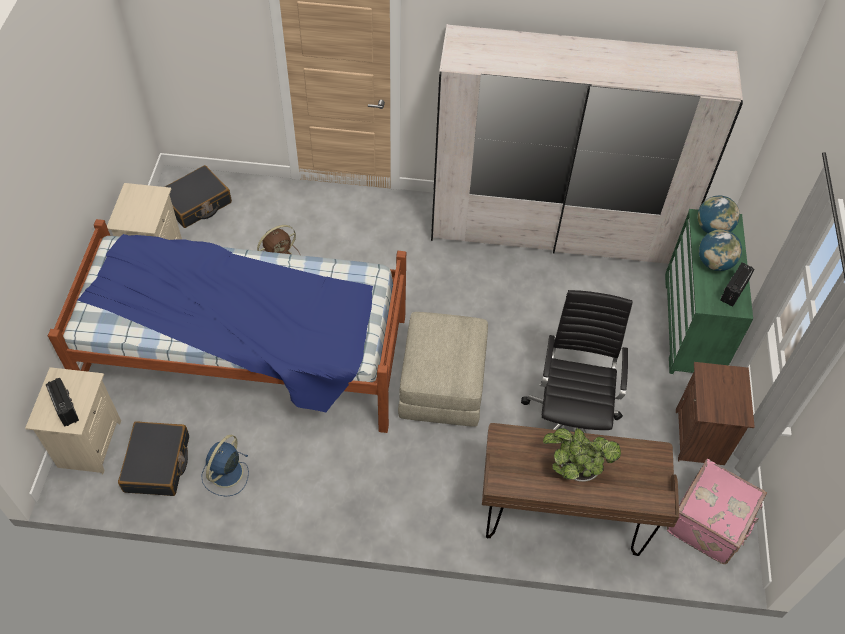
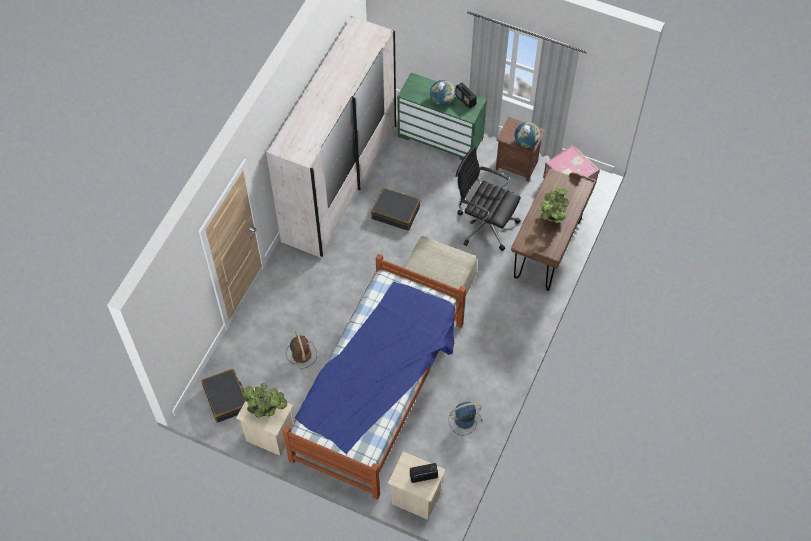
camera: 70 degrees left, 5 degrees up
(141, 209) = (267, 409): none -> potted plant
(157, 464) = (444, 458): black suitcase -> black suitcase (396, 212)
(225, 474) = (463, 420): blue fan -> blue fan turned 120 degrees clockwise
(713, 228) = (417, 90): globe -> globe (526, 142)

